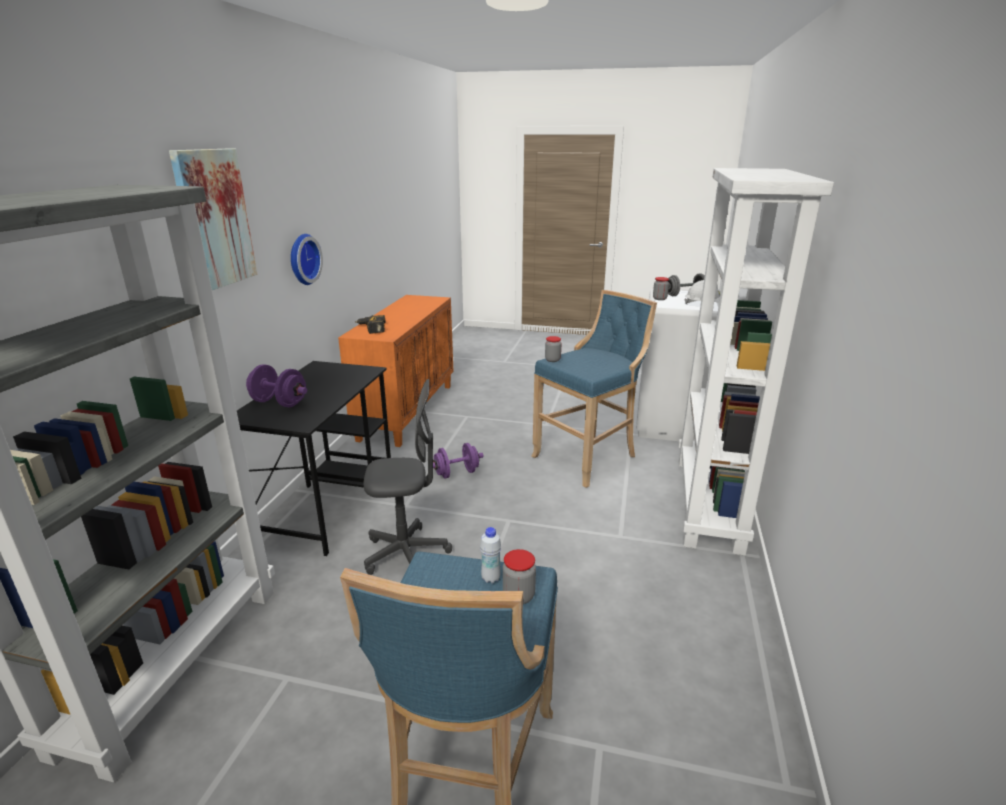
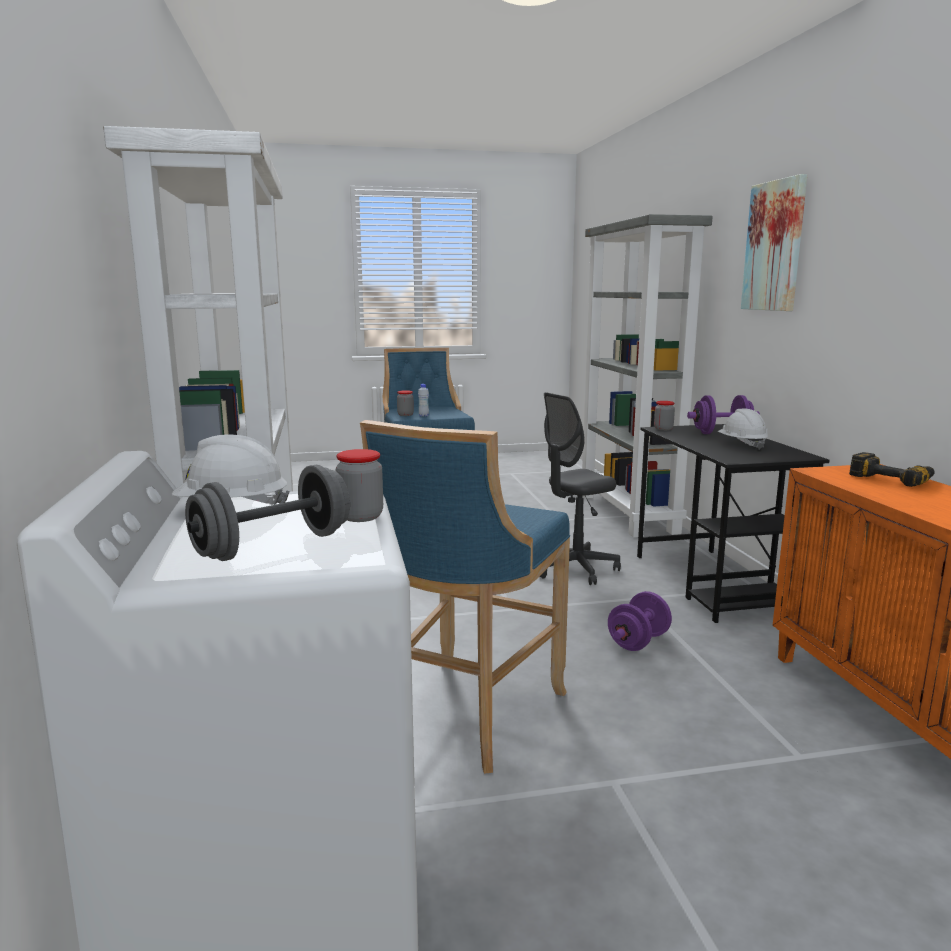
camera: 155 degrees right, 10 degrees down
(302, 259) = (866, 318): wall clock -> none
(315, 384) = (741, 445): none -> white hard hat
(552, 360) = (540, 514): jar -> jar (663, 429)

